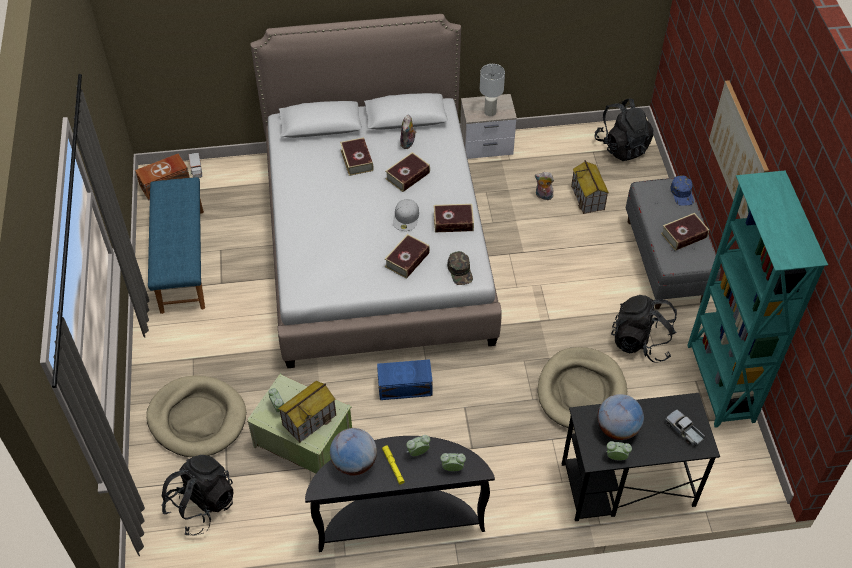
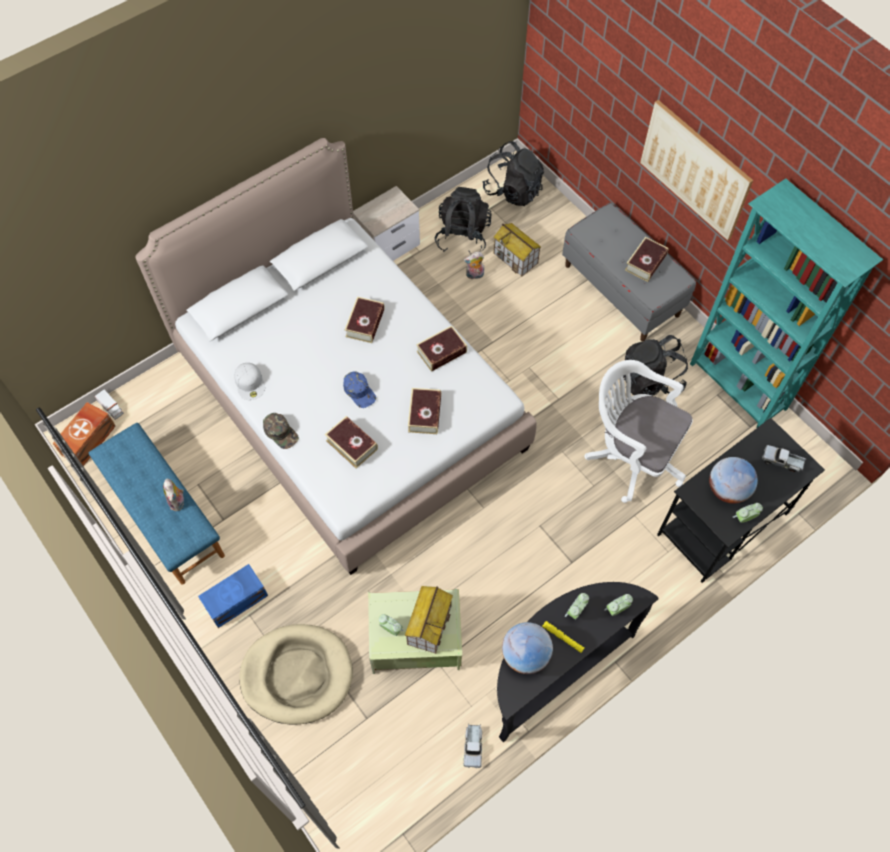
camera: 30 degrees left, 10 degrees up
(201, 505) = (362, 761): black backpack -> black backpack (462, 236)
(293, 542) = (473, 747): none -> toy truck
(357, 160) = (303, 330): book -> book (352, 445)
(405, 387) = (474, 534): blue storage box -> blue storage box (237, 600)
(406, 218) = (394, 369): white cap -> white cap (250, 383)
(408, 143) = (342, 287): plush toy -> plush toy (178, 502)
(460, 271) = (482, 400): green cap -> green cap (281, 432)
(490, 112) = (390, 214): white table lamp -> none
(581, 392) = (630, 455): beige dog bed -> white office chair
(682, 193) = (618, 221): blue cap -> blue cap (359, 391)

